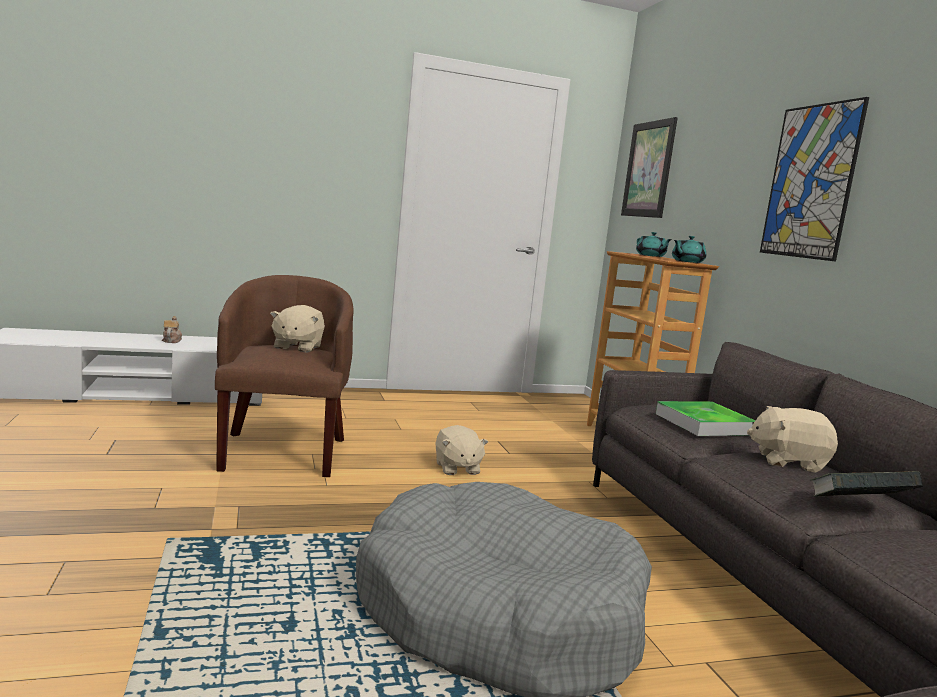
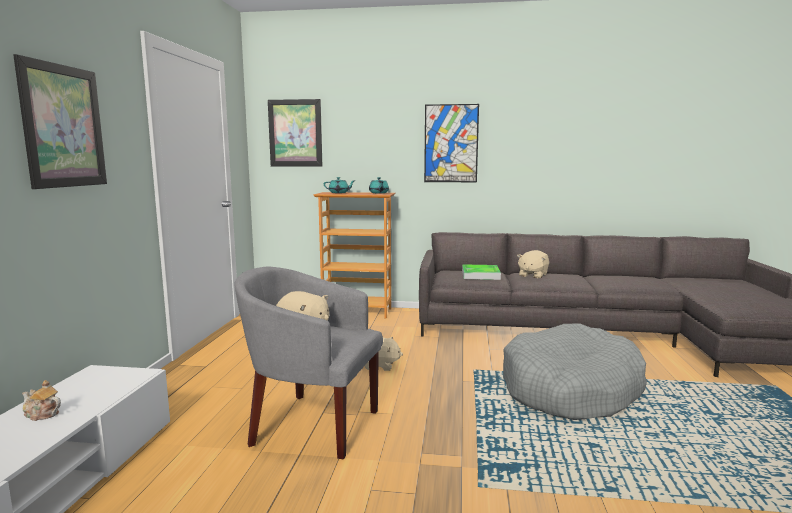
camera: 65 degrees left, 0 degrees up
(283, 452) = (311, 424): brown armchair -> grey armchair
(286, 139) = (63, 126): none -> picture
(857, 509) = (586, 279): book -> none

